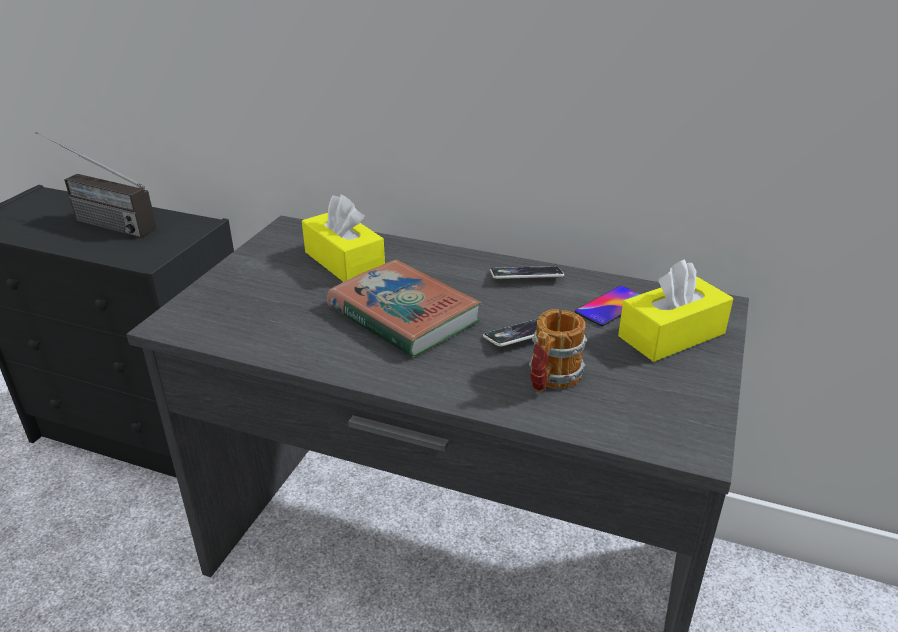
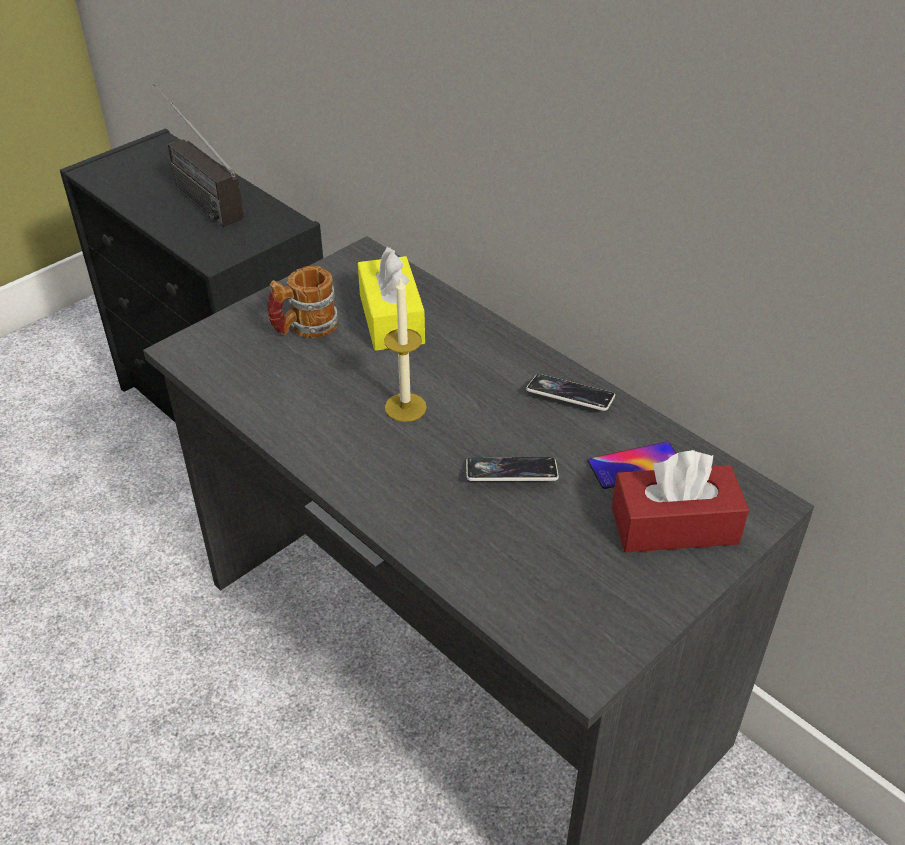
camera: 25 degrees right, 10 degrees up
(403, 315) = (405, 407): book -> candle
(550, 379) = (498, 536): mug -> mug (304, 328)
(671, 335) = (674, 525): yellow tissue box -> red tissue box

